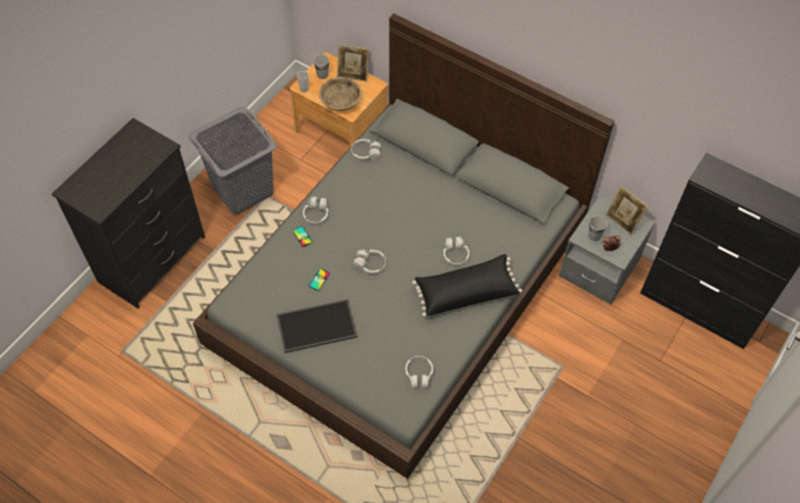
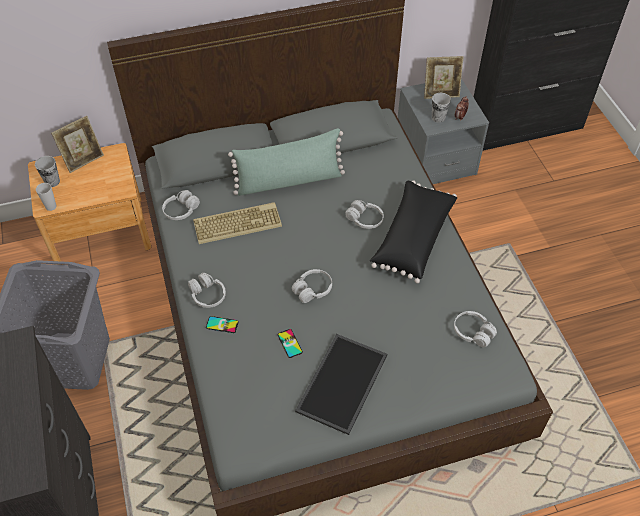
camera: 50 degrees left, 5 degrees down
(340, 102) = (102, 189): beige bowl -> none
(385, 188) = (238, 223): none -> keyboard
(446, 190) = (289, 181): none -> green pillow

